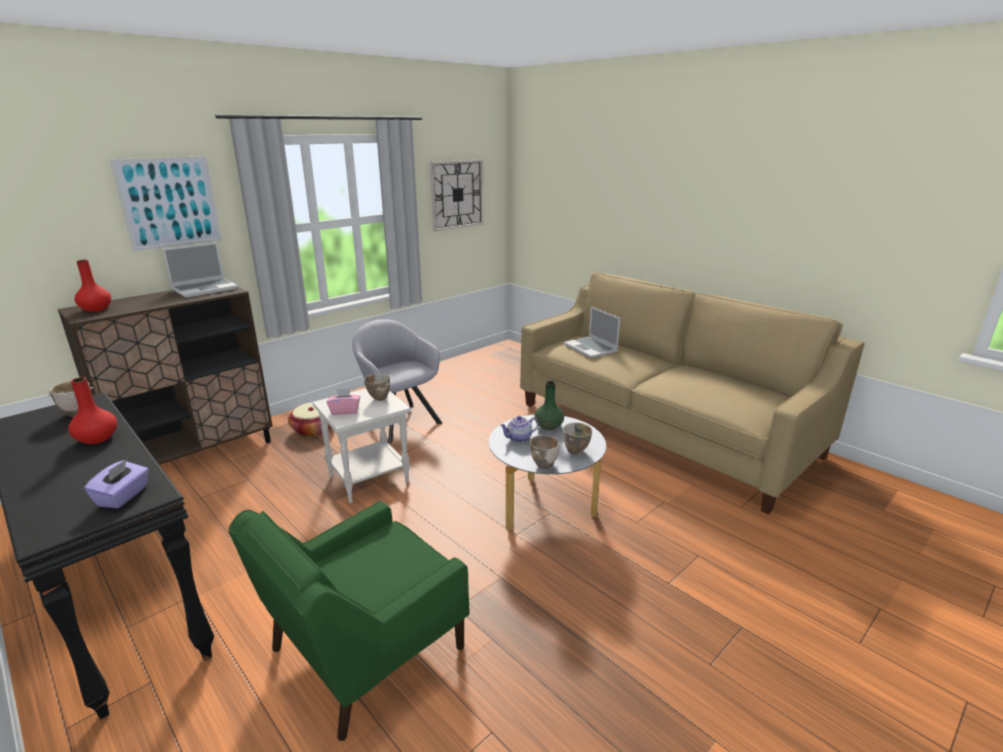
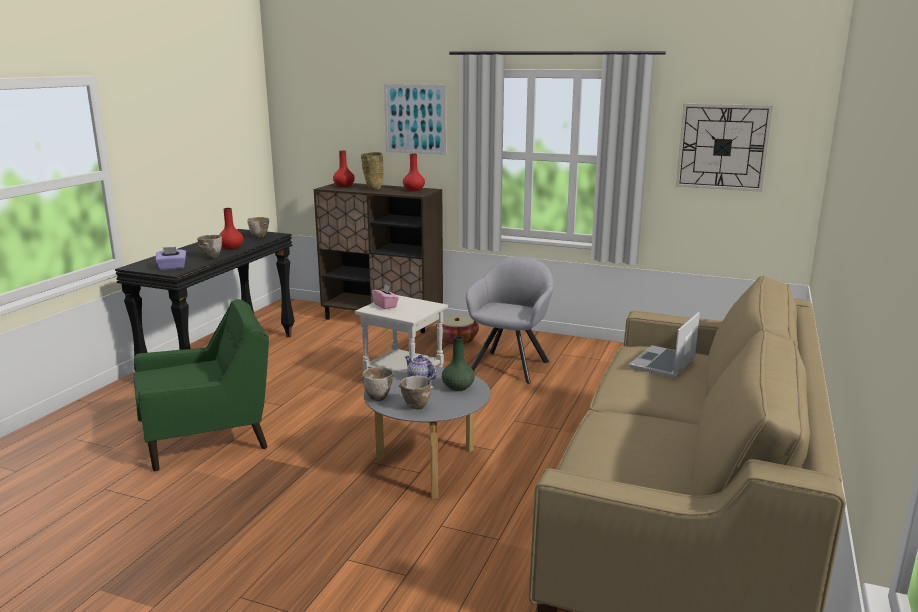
camera: 65 degrees right, 5 degrees down
(153, 301) = (373, 189): none -> beige vase
(205, 289) = (414, 190): laptop -> red vase
(364, 651) = (209, 437): green armchair -> green armchair turned 135 degrees clockwise
(378, 398) = (418, 309): bowl -> bowl (212, 257)

